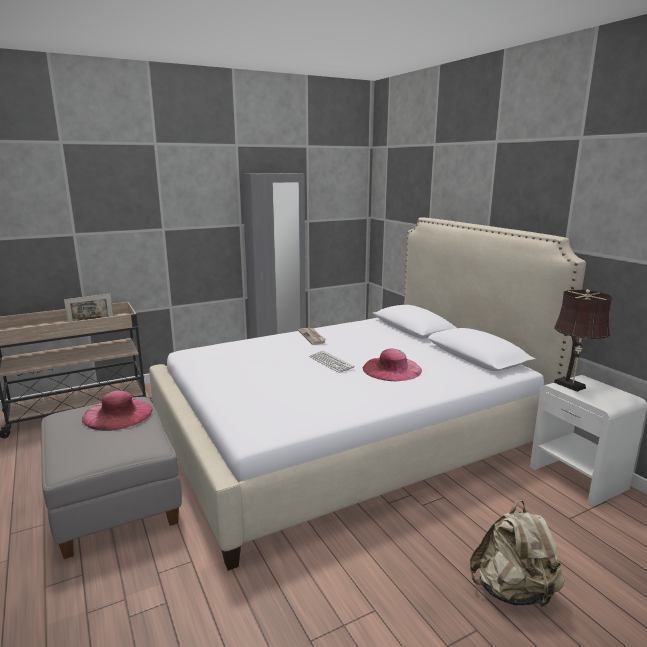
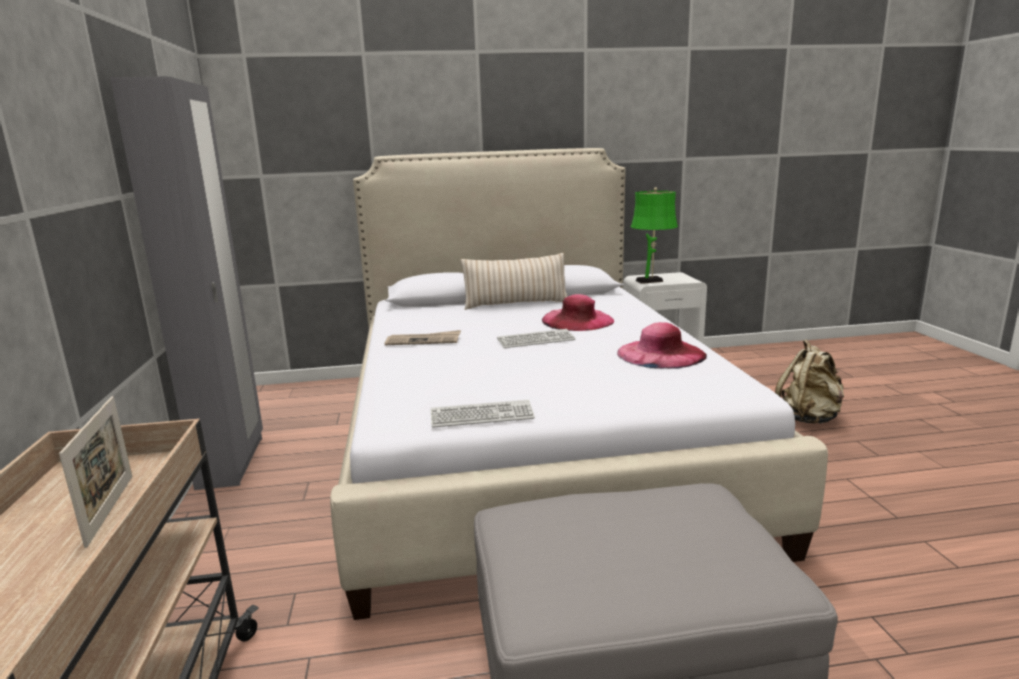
camera: 70 degrees left, 0 degrees up
(118, 414) = (585, 522): pink hat -> pink hat (661, 353)
(198, 366) = (482, 415): none -> keyboard
(420, 346) = (516, 304): none -> beige pillow
(572, 386) = (652, 281): brown table lamp -> green table lamp

